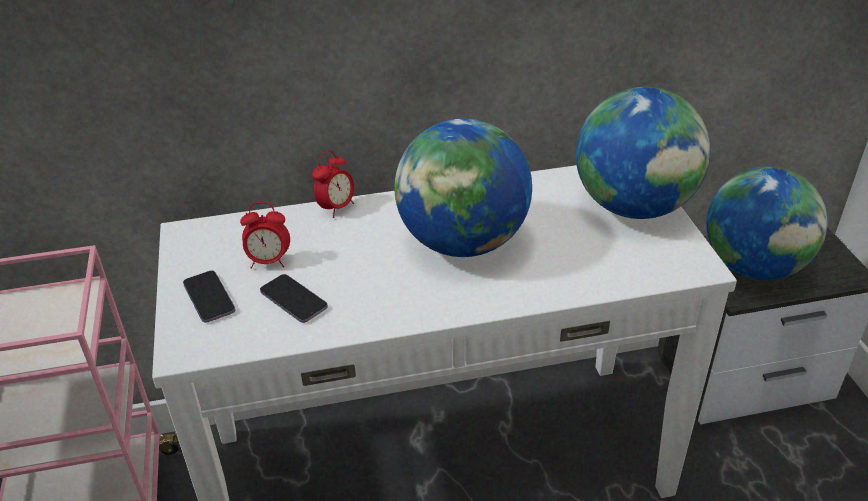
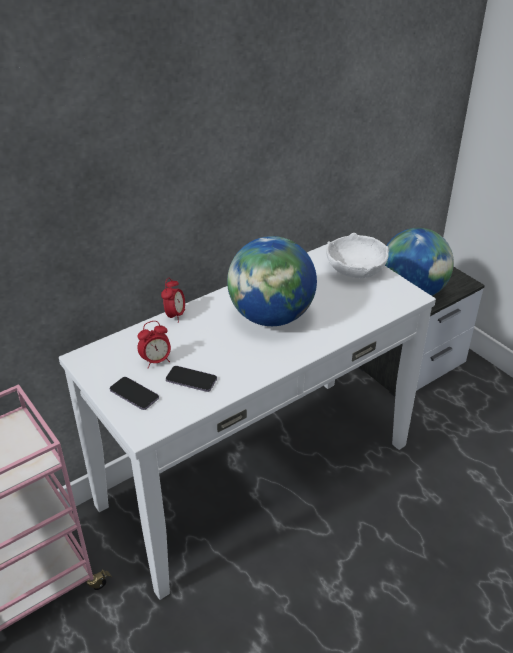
camera: 25 degrees left, 0 degrees up
(633, 206) = (356, 270): globe -> white bowl

